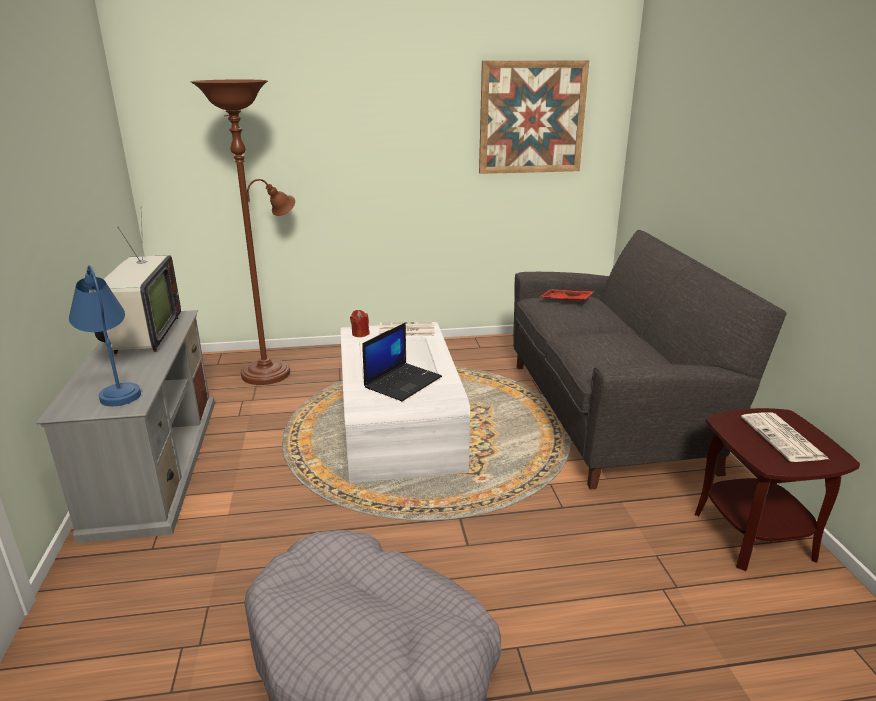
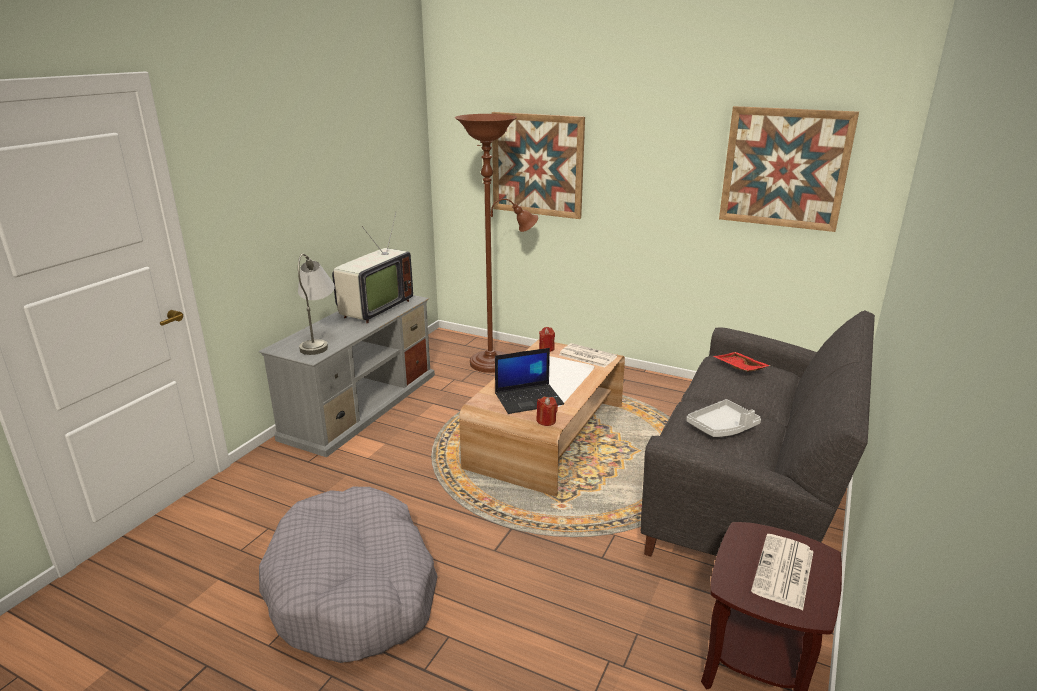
camera: 35 degrees right, 0 degrees up
(116, 386) = (319, 341): blue table lamp -> grey table lamp
(276, 139) = (537, 165): none -> picture
(398, 422) = (547, 435): white coffee table -> brown coffee table
(444, 396) = (546, 421): none -> red candle
(619, 347) = (722, 427): none -> grey tray

